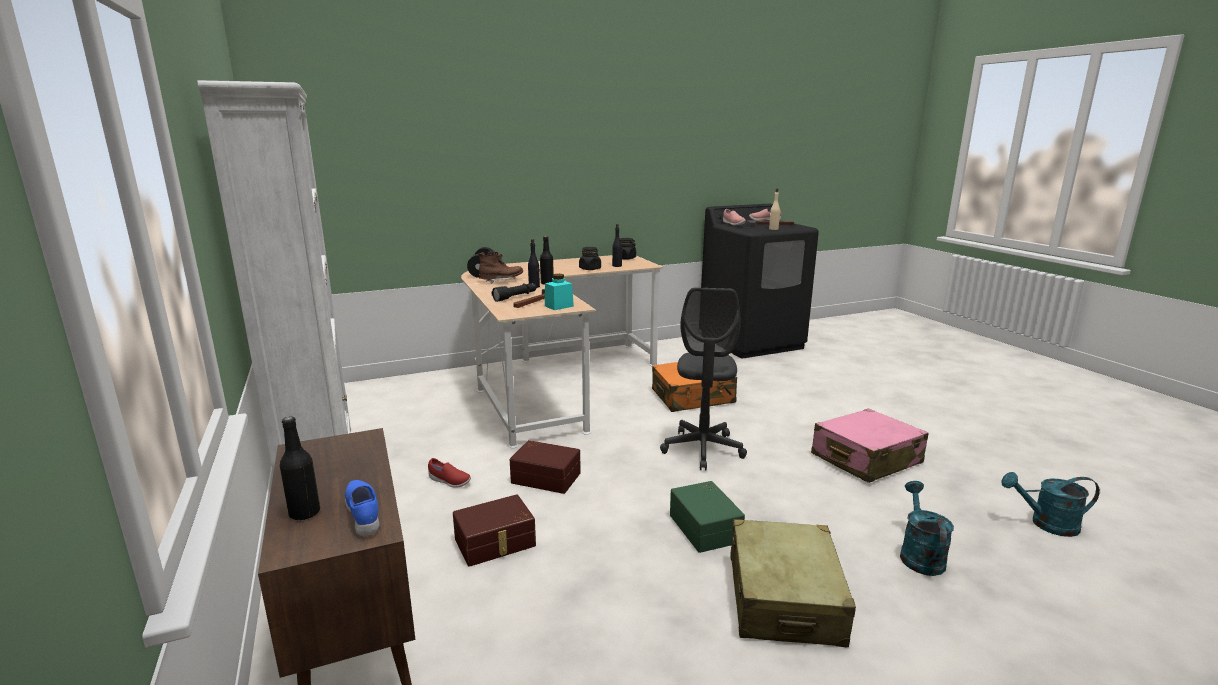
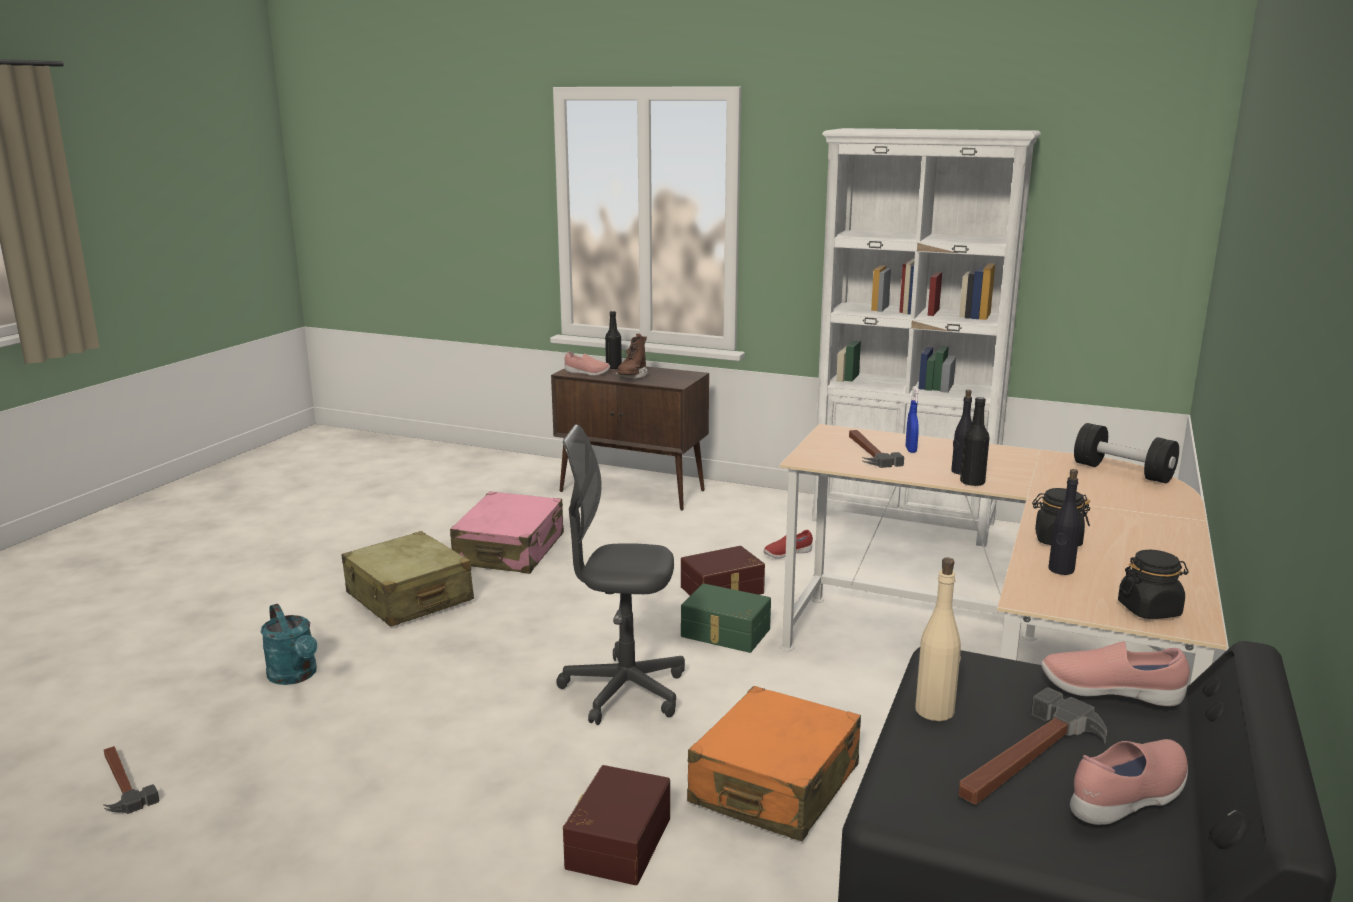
camera: 135 degrees right, 0 degrees up
(364, 515) = (587, 373): blue shoe -> pink shoe
(496, 543) = (661, 543): brown storage box -> brown storage box (616, 842)
(501, 281) = (1030, 466): brown boot -> brown boot (632, 376)
(515, 297) = (911, 450): black flashlight -> blue spray bottle
(559, 306) = (825, 454): turquoise jar -> none
(703, 449) = (623, 691): grey office chair -> grey office chair turned 45 degrees counterclockwise
(706, 527) = (518, 615): green storage box -> green storage box (725, 633)
(865, 459) = (392, 783): pink suitcase -> pink suitcase (510, 550)
(1046, 524) = (121, 782): turquoise watering can -> hammer

